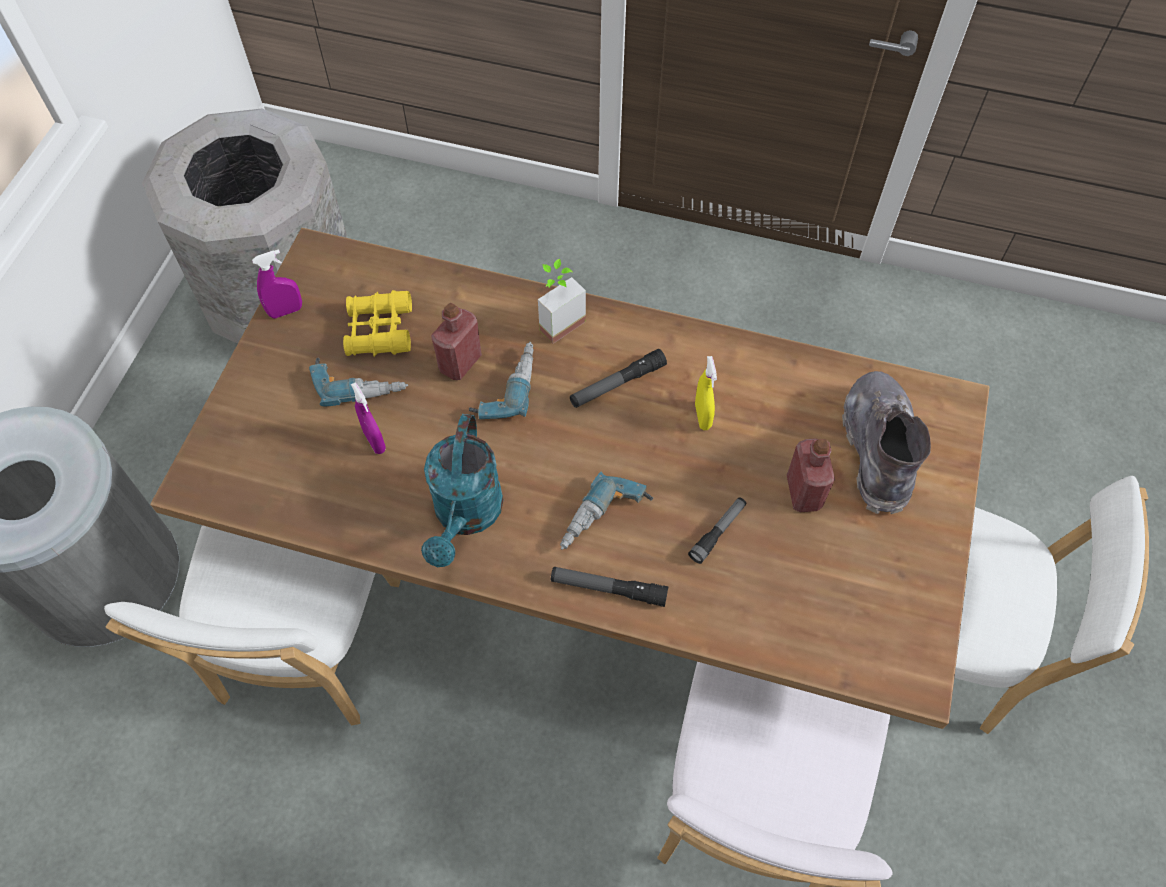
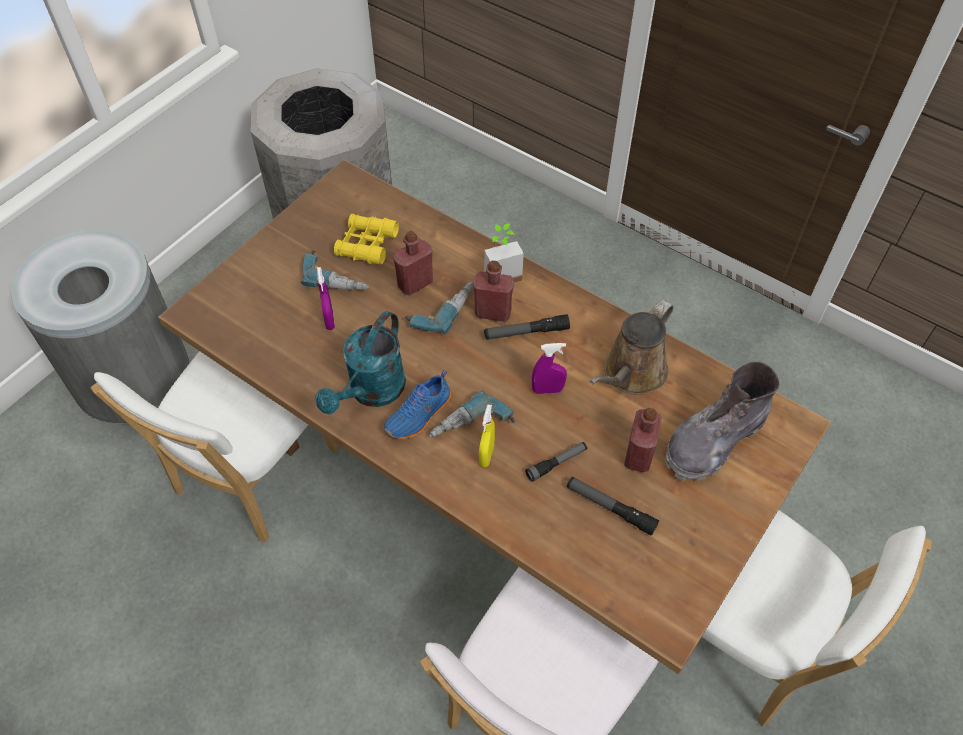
camera: 20 degrees right, 5 degrees down
(286, 311) = (307, 213): purple spray bottle -> purple spray bottle (547, 390)
(536, 526) = (420, 415): none -> blue shoe
(568, 371) = (493, 312): none -> red bottle
(608, 589) = (454, 477): flashlight -> flashlight (610, 508)
(702, 416) = (582, 375): yellow spray bottle -> yellow spray bottle (486, 455)
(756, 398) = (631, 374): none -> brown watering can
(877, 449) = (713, 441): grey boot -> grey boot turned 150 degrees counterclockwise

